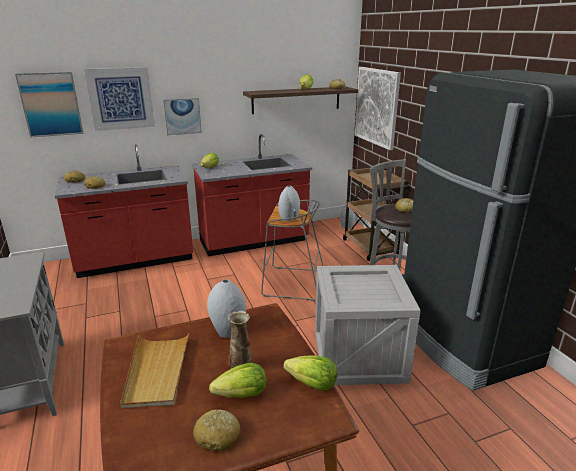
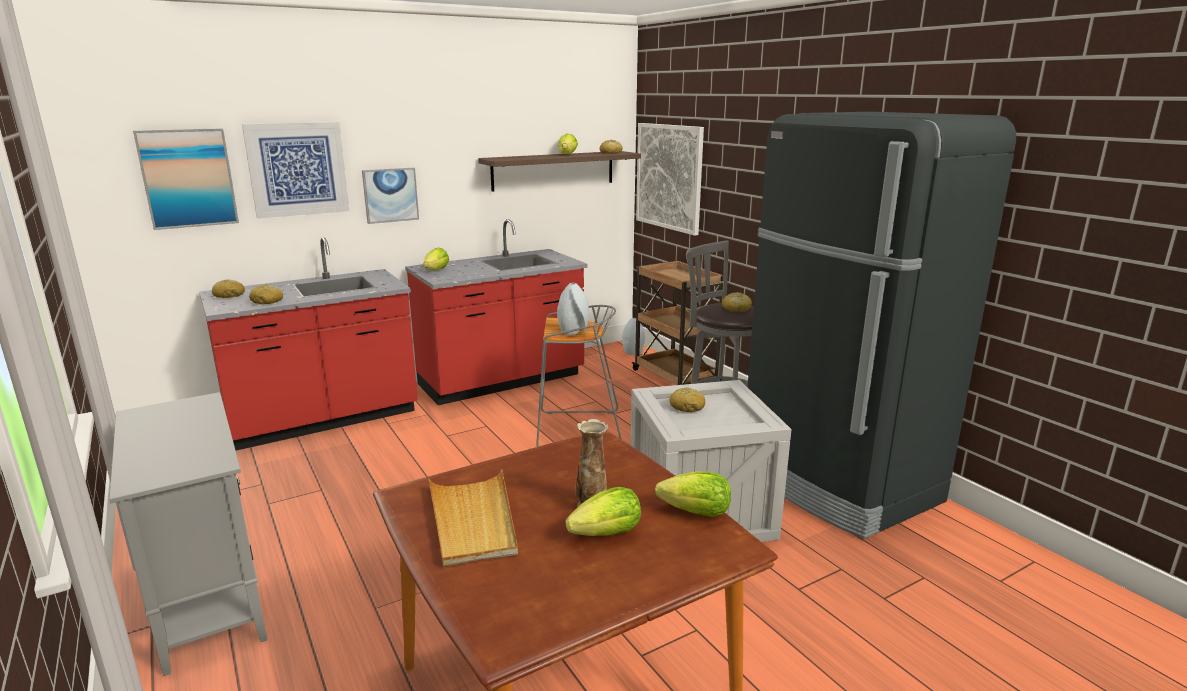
camera: 10 degrees left, 5 degrees down
(218, 436) = (596, 582): bread -> bread (687, 407)
(228, 330) = (553, 465): grey vase -> none

